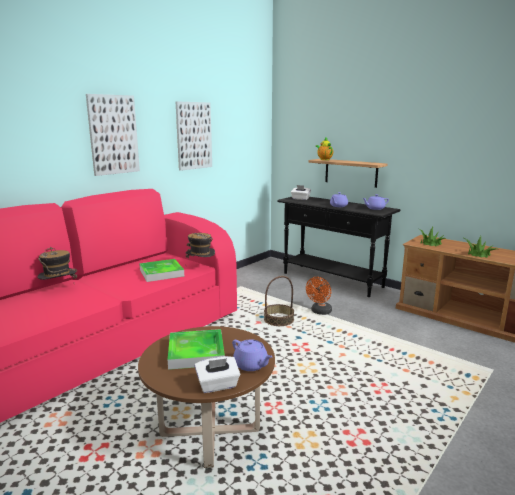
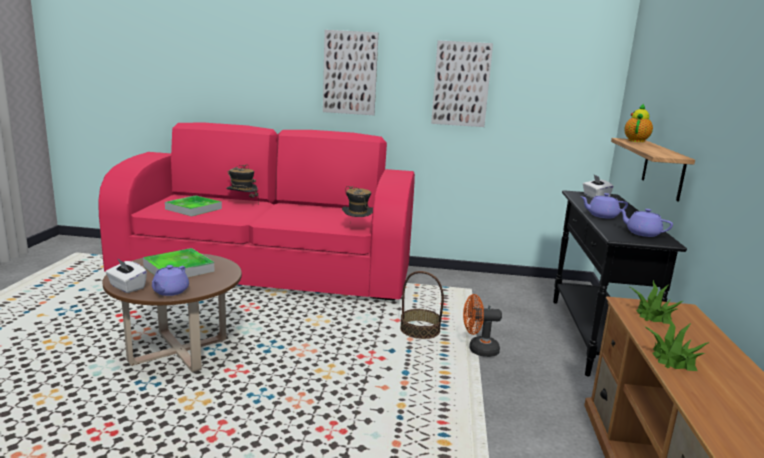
camera: 55 degrees right, 0 degrees up
(161, 273) = (321, 220): tray -> tray (193, 209)

